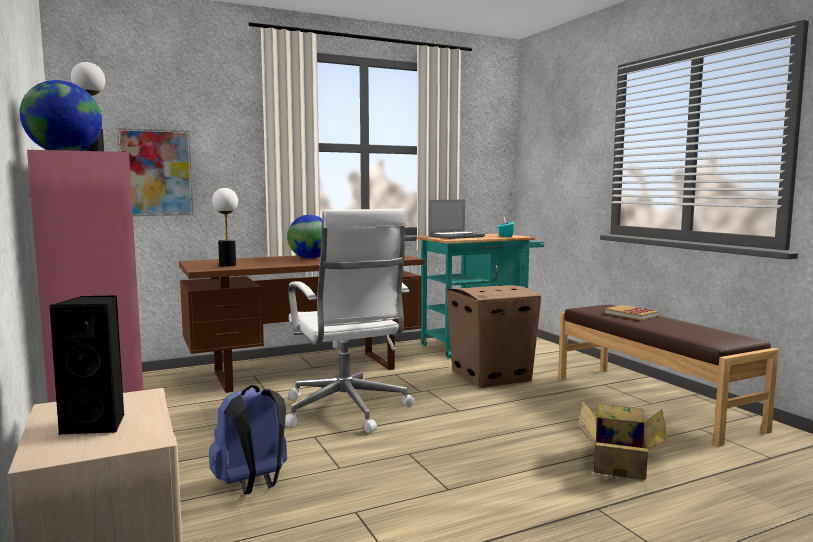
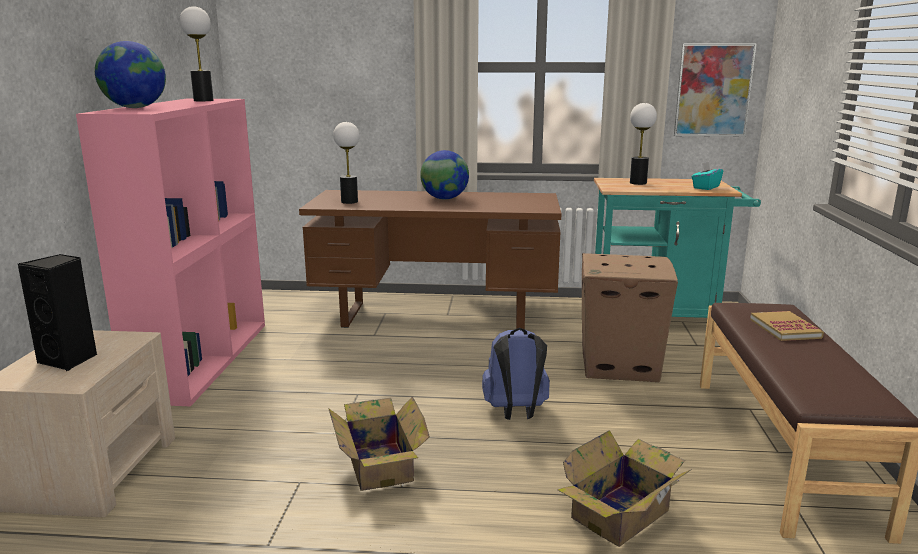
camera: 30 degrees right, 10 degrees up
(156, 172) = (312, 98): picture -> picture (713, 90)
(252, 485) = (256, 429): blue backpack -> blue backpack (516, 412)
(346, 411) = (418, 373): white office chair -> none
(407, 479) = (380, 463): none -> cardboard box
(456, 236) = (638, 183): laptop -> table lamp

